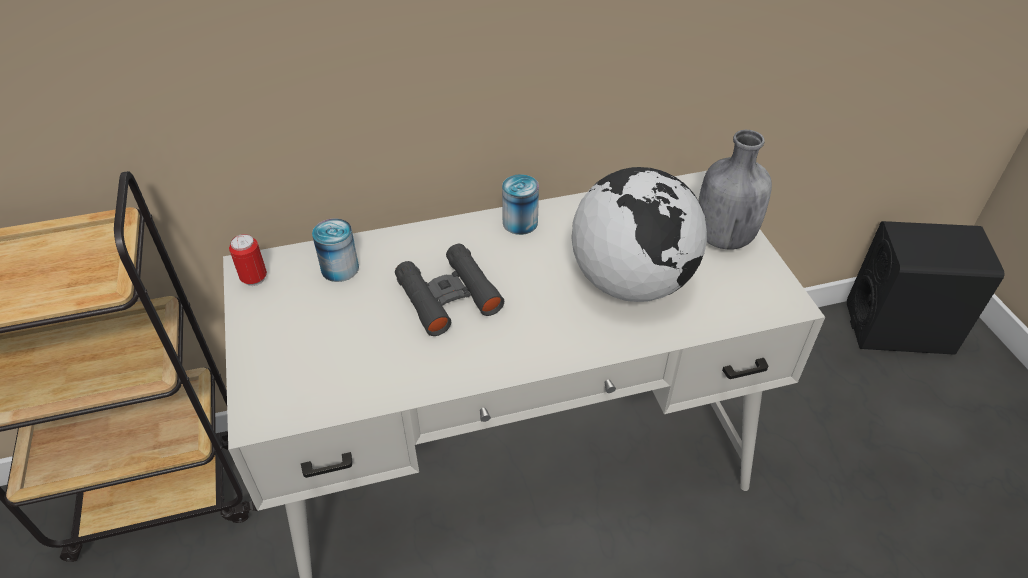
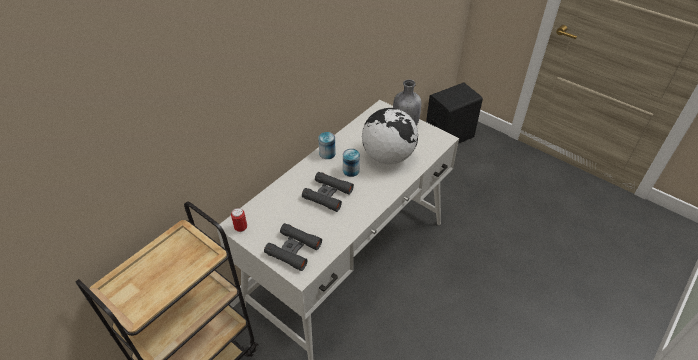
camera: 35 degrees left, 0 degrees up
(292, 363) = (293, 249): none -> black binoculars
(340, 268) = (273, 206): can -> can (351, 170)

